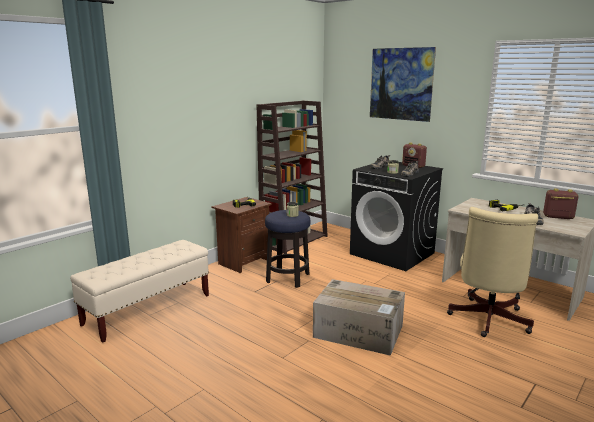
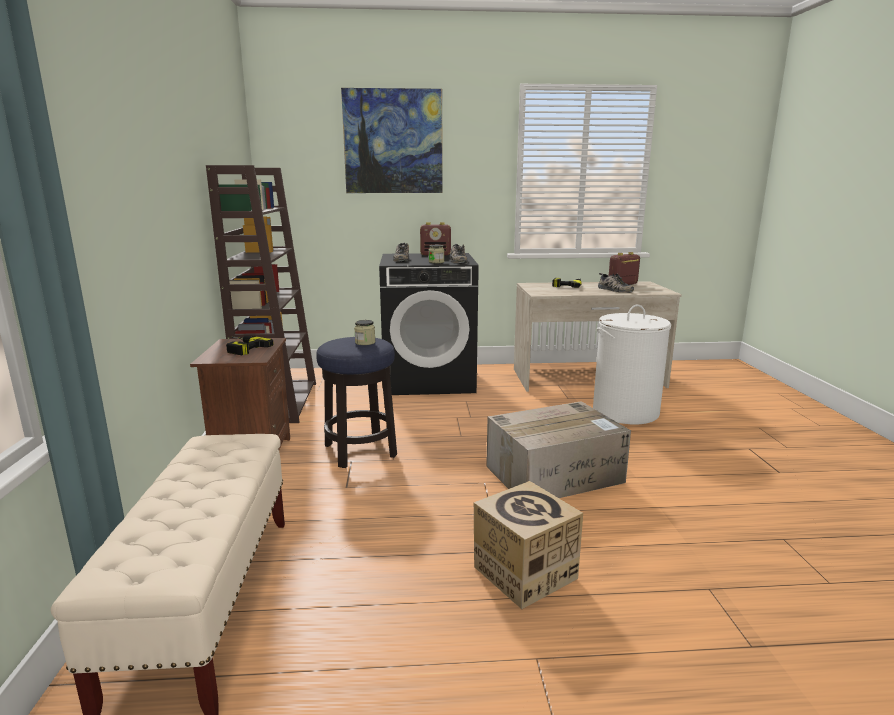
camera: 45 degrees left, 0 degrees up
(257, 361) = (524, 572): none -> cardboard box
(487, 321) = (625, 412): beige office chair -> white laundry basket

